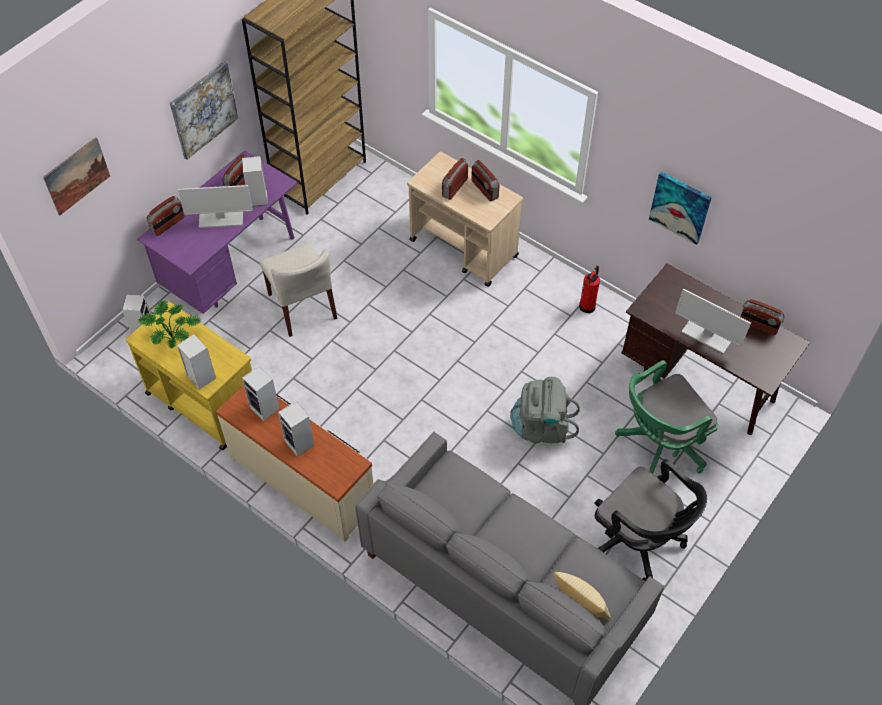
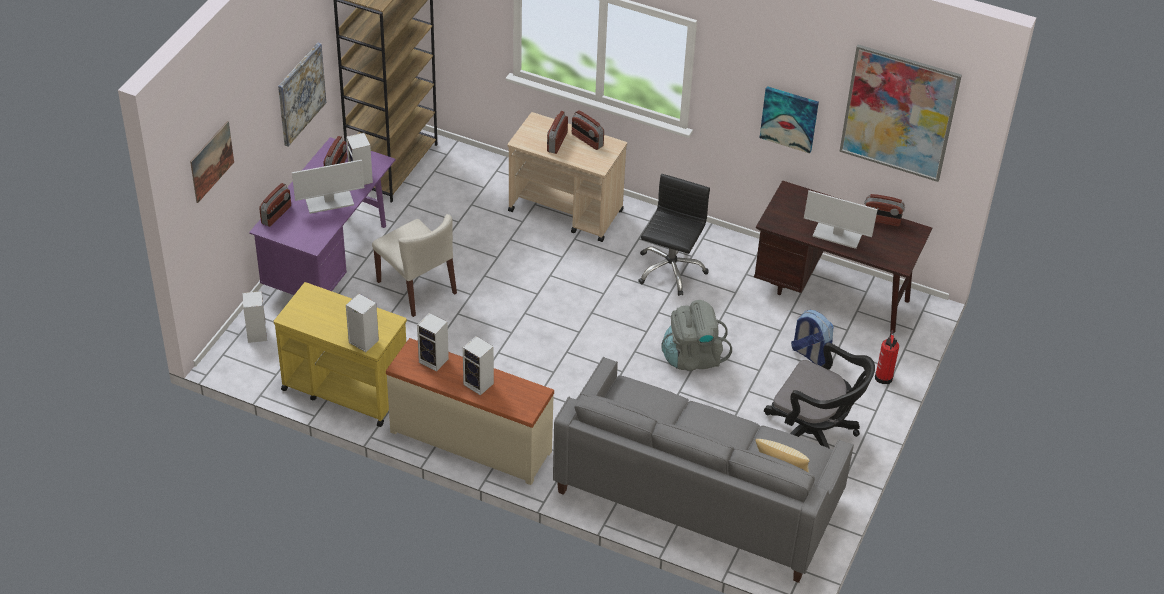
camera: 15 degrees left, 10 degrees down
(173, 337) = (322, 312): potted plant -> none
(545, 327) = (670, 270): none -> black office chair
(588, 305) = (706, 244): fire extinguisher -> fire extinguisher (884, 376)
(658, 444) = (809, 354): green office chair -> backpack
(794, 226) = (899, 113): none -> picture

